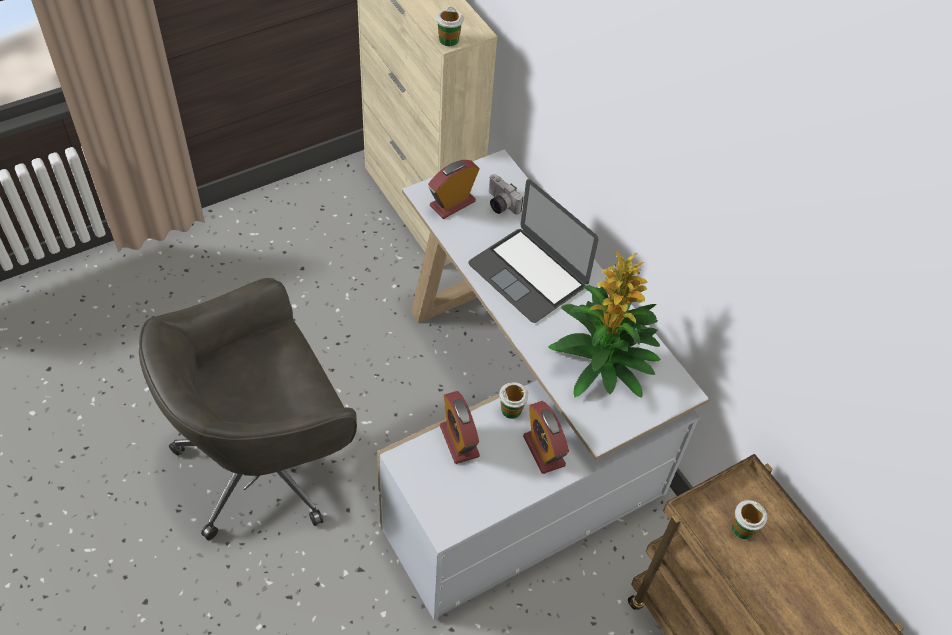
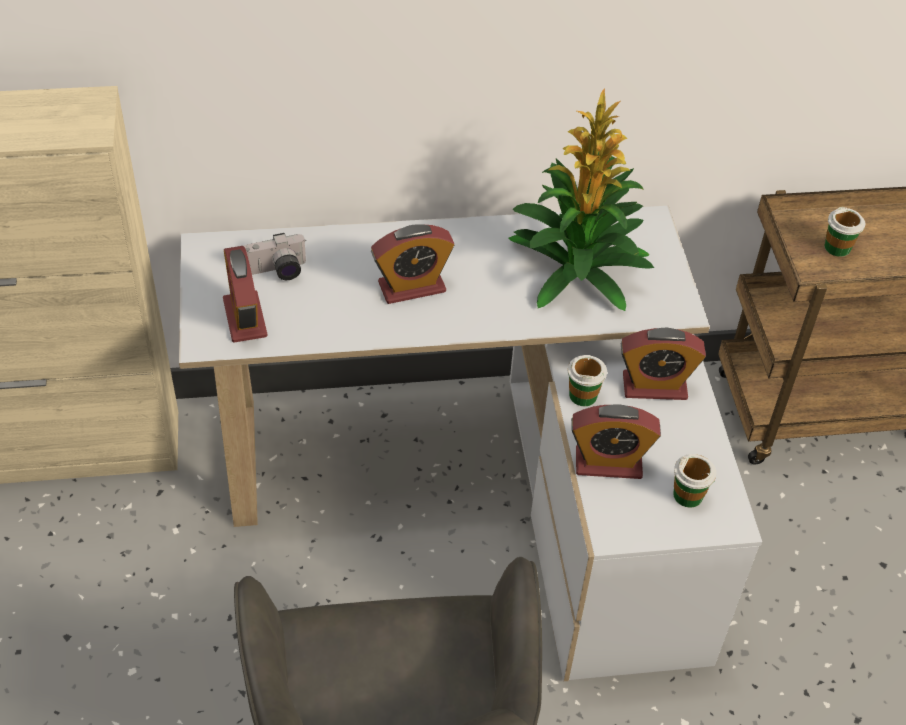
camera: 65 degrees left, 5 degrees down
(448, 40) = (88, 131): cup -> cup (688, 495)
(528, 274) = (412, 287): laptop -> alarm clock

